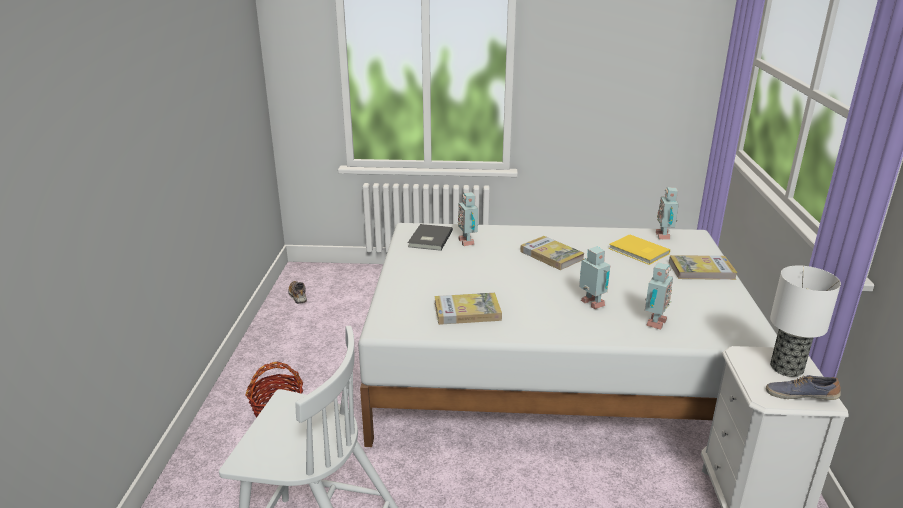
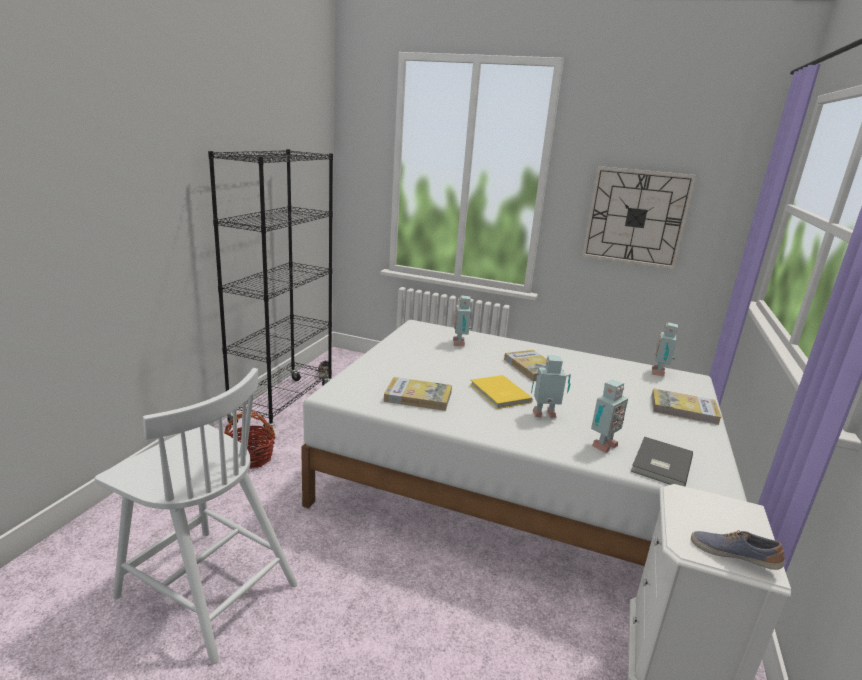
camera: 15 degrees right, 5 degrees down
(275, 343) = (283, 404): none -> black bookcase
(429, 239) = (426, 335): grey book -> grey book (660, 464)
(591, 304) = (545, 415): toy robot -> toy robot turned 75 degrees counterclockwise
(609, 79) = (636, 217): none -> wall clock
(638, 252) = (624, 381): yellow book -> yellow book (499, 394)
(785, 367) = (729, 520): table lamp -> none

